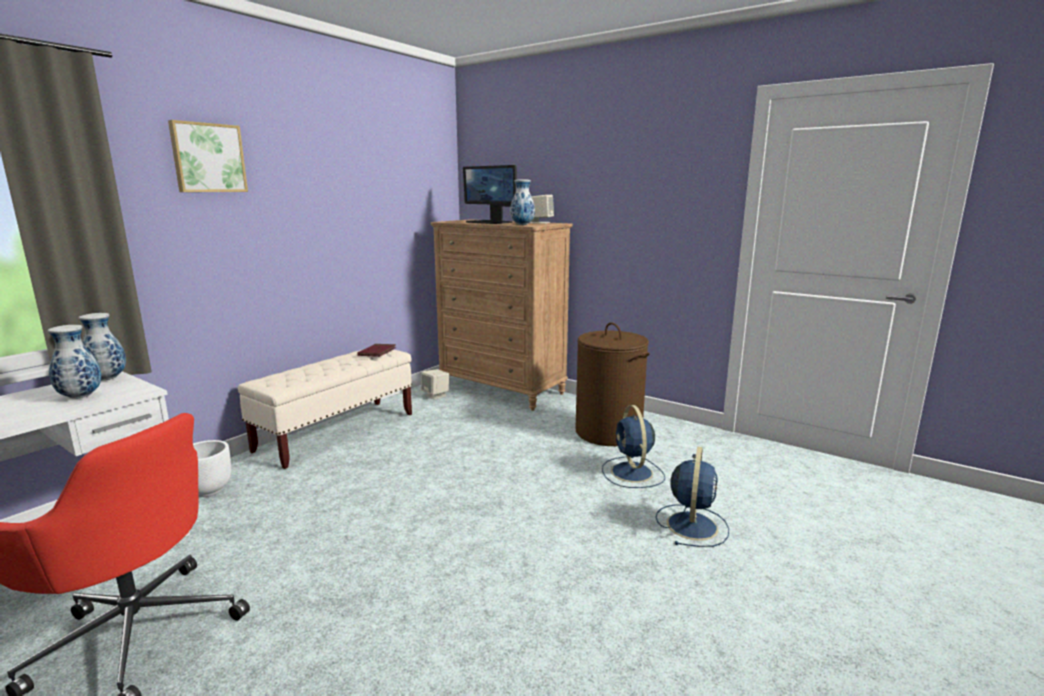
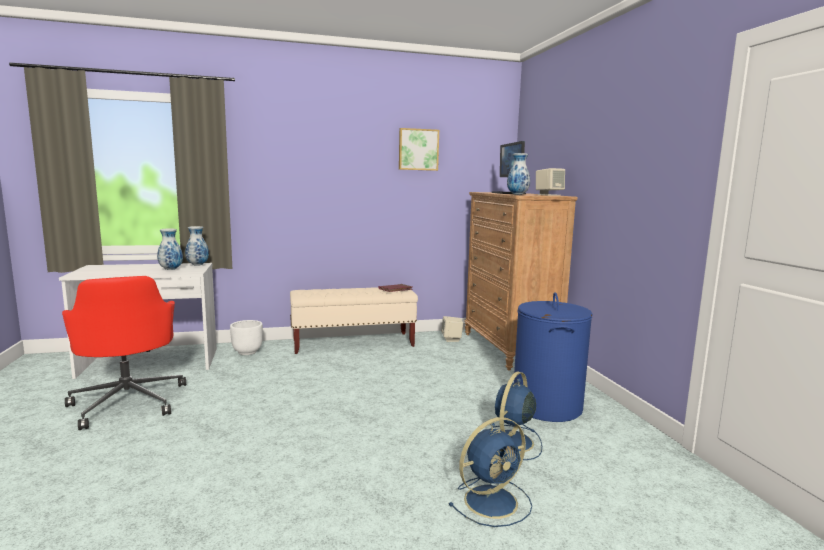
camera: 40 degrees right, 5 degrees down
(208, 158) = (292, 139): picture -> picture (418, 149)
(608, 432) = (547, 406): brown laundry basket -> blue laundry basket

